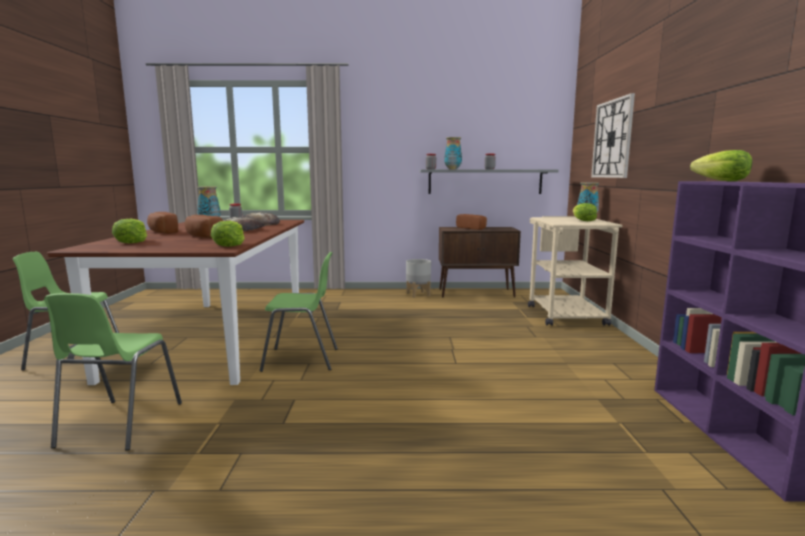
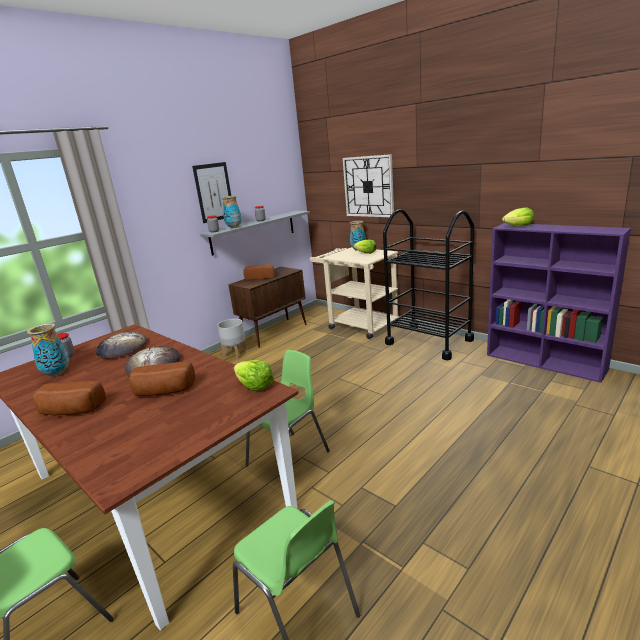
camera: 45 degrees left, 10 degrees up
(132, 242) = (128, 439): lettuce -> none
(445, 133) = (214, 192): none -> picture
(607, 351) = (429, 342): none -> black cart

